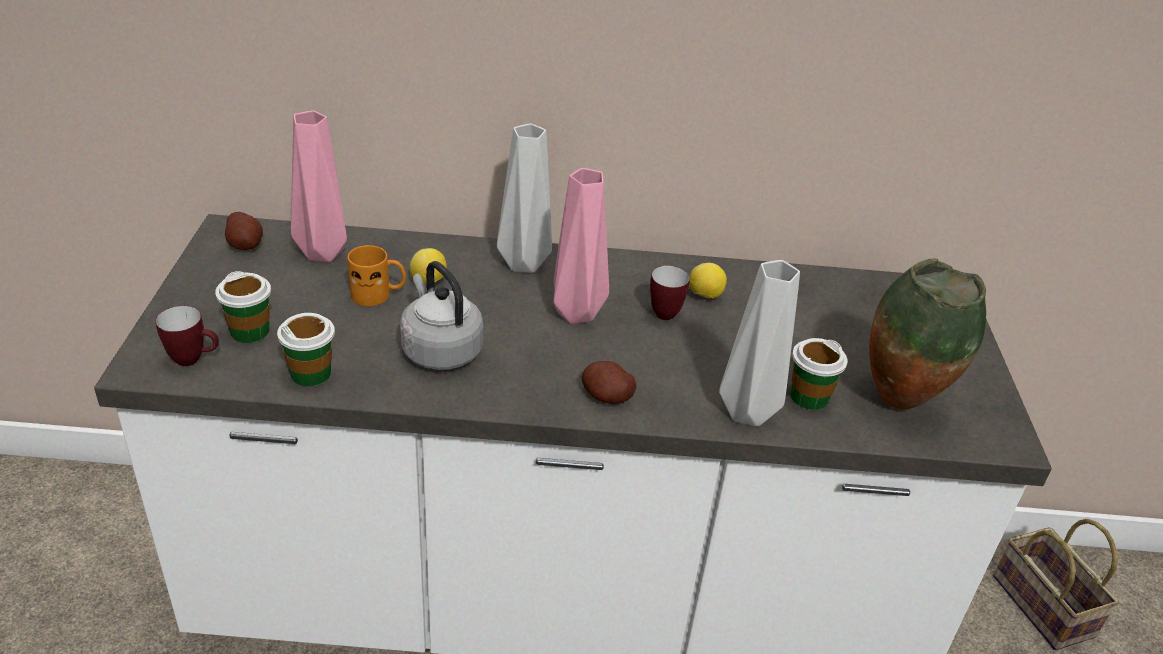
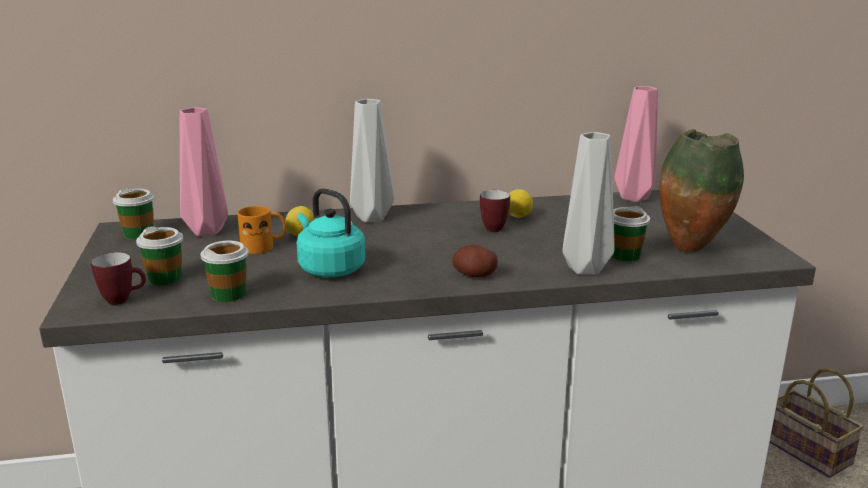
camera: 10 degrees left, 15 degrees down
(245, 244) = (139, 234): potato -> cup
(440, 350) = (329, 268): grey kettle -> turquoise kettle
(577, 315) = (428, 237): pink vase -> pink vase (635, 198)

